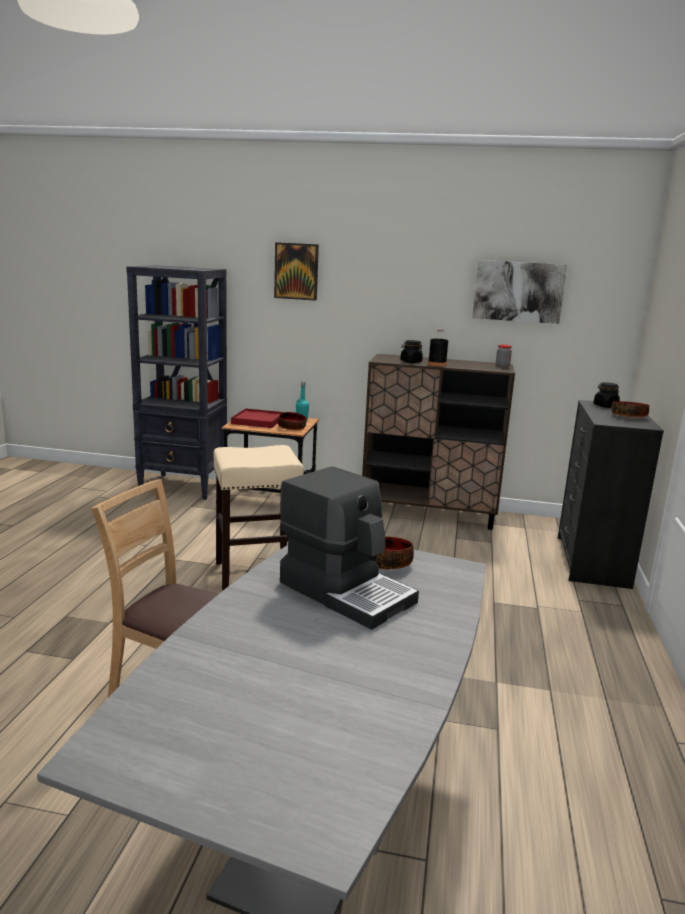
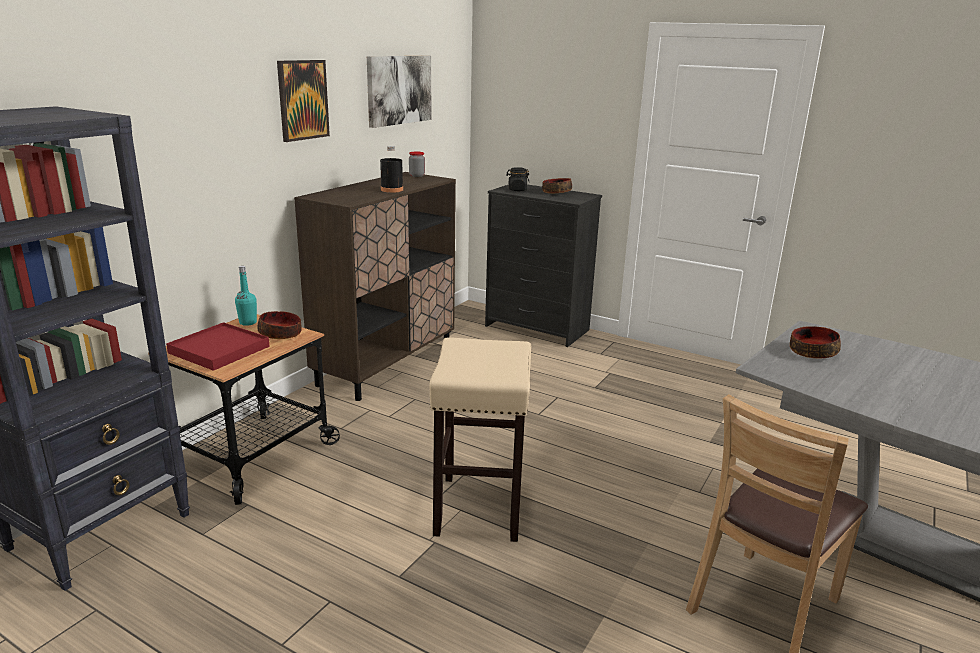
camera: 70 degrees left, 5 degrees up
(296, 271) = (174, 95): picture -> picture (302, 100)
(347, 591) = (876, 375): coffee machine -> none
(411, 362) = (367, 194): black jar -> none

